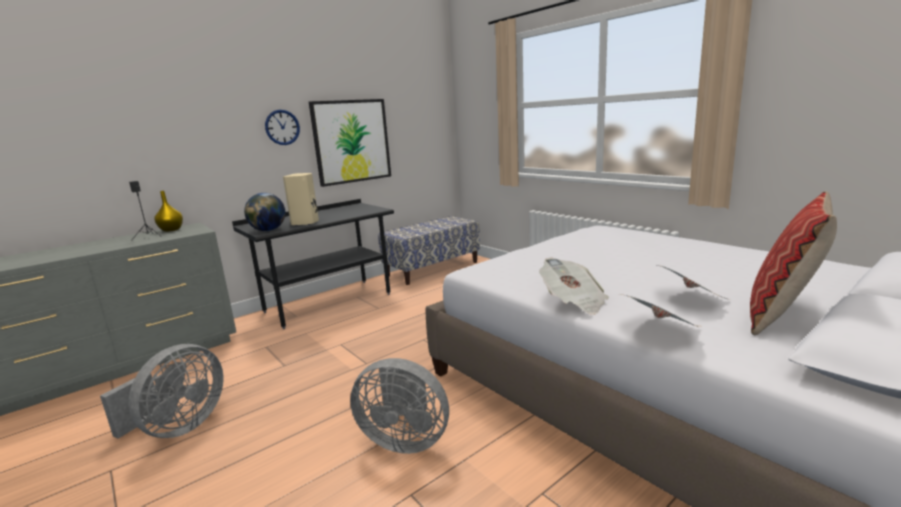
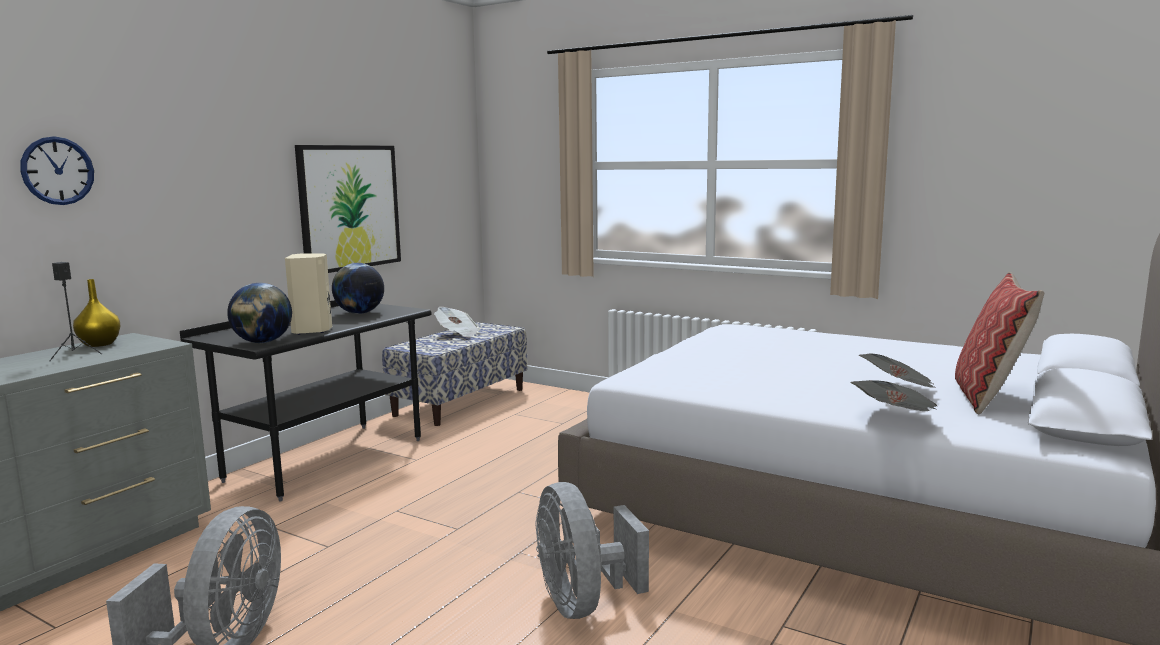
camera: 20 degrees left, 5 degrees down
(282, 127) = (257, 182): wall clock -> wall clock (57, 171)
(348, 211) = (359, 313): none -> globe
(405, 439) = (583, 603): grey fan -> grey fan turned 75 degrees clockwise
(573, 302) = (783, 401): newspaper -> newspaper (458, 334)

